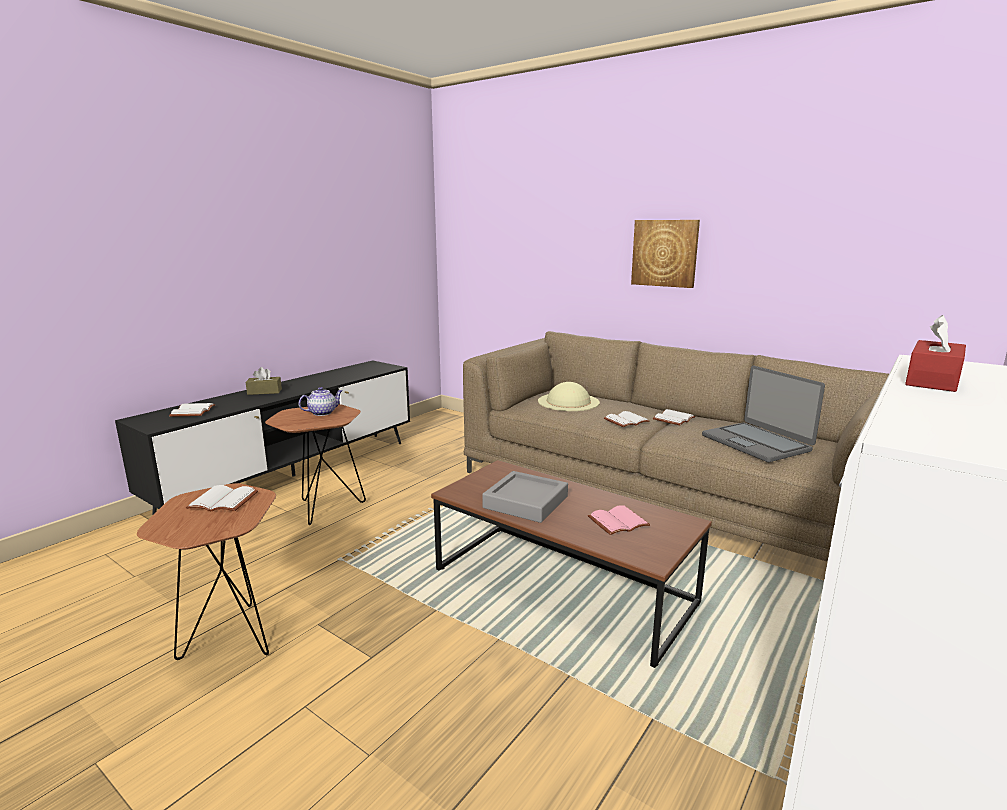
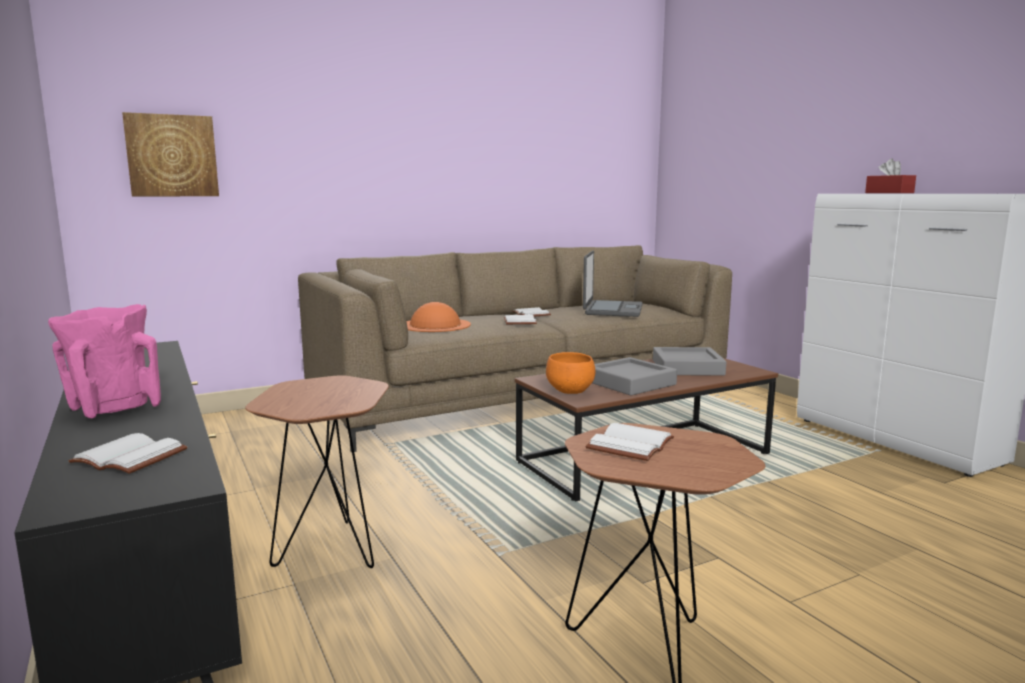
camera: 65 degrees left, 5 degrees down
(264, 392) = (113, 409): brown tissue box -> pink vase
(323, 413) = (315, 390): teapot -> none
(473, 484) = (571, 392): none -> orange bowl
(568, 401) = (435, 325): beige hat -> orange hat
(618, 521) = (687, 368): pink book -> grey tray
(665, 253) = (435, 162): picture -> picture (172, 156)
(756, 443) = (612, 310): laptop -> laptop turned 75 degrees counterclockwise

